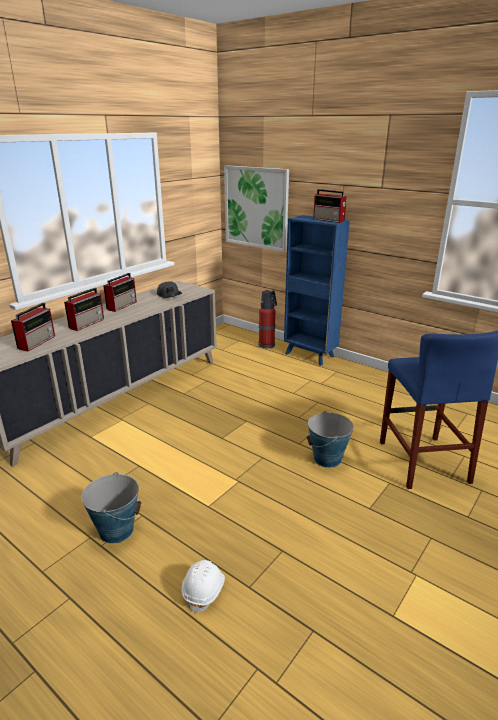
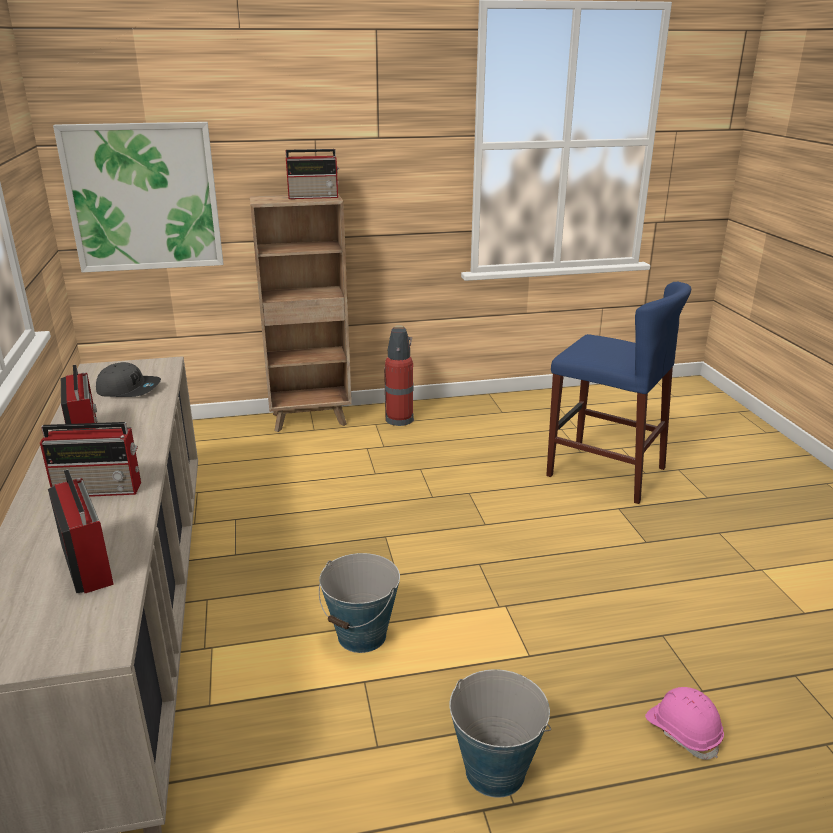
camera: 50 degrees left, 0 degrees up
(87, 323) = (100, 489): radio -> radio turned 105 degrees clockwise
(204, 590) = (682, 732): white hard hat -> pink hard hat
(267, 345) = (229, 430): fire extinguisher -> fire extinguisher (399, 419)
(310, 355) = (311, 419): blue bookcase -> brown bookcase
(327, 459) = (536, 522): bucket -> bucket (362, 635)

